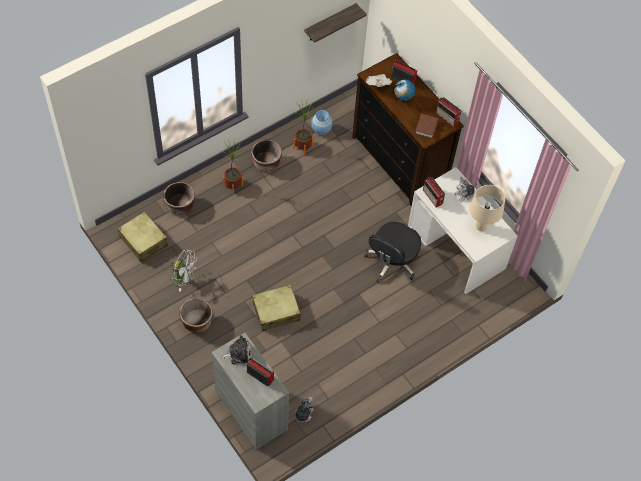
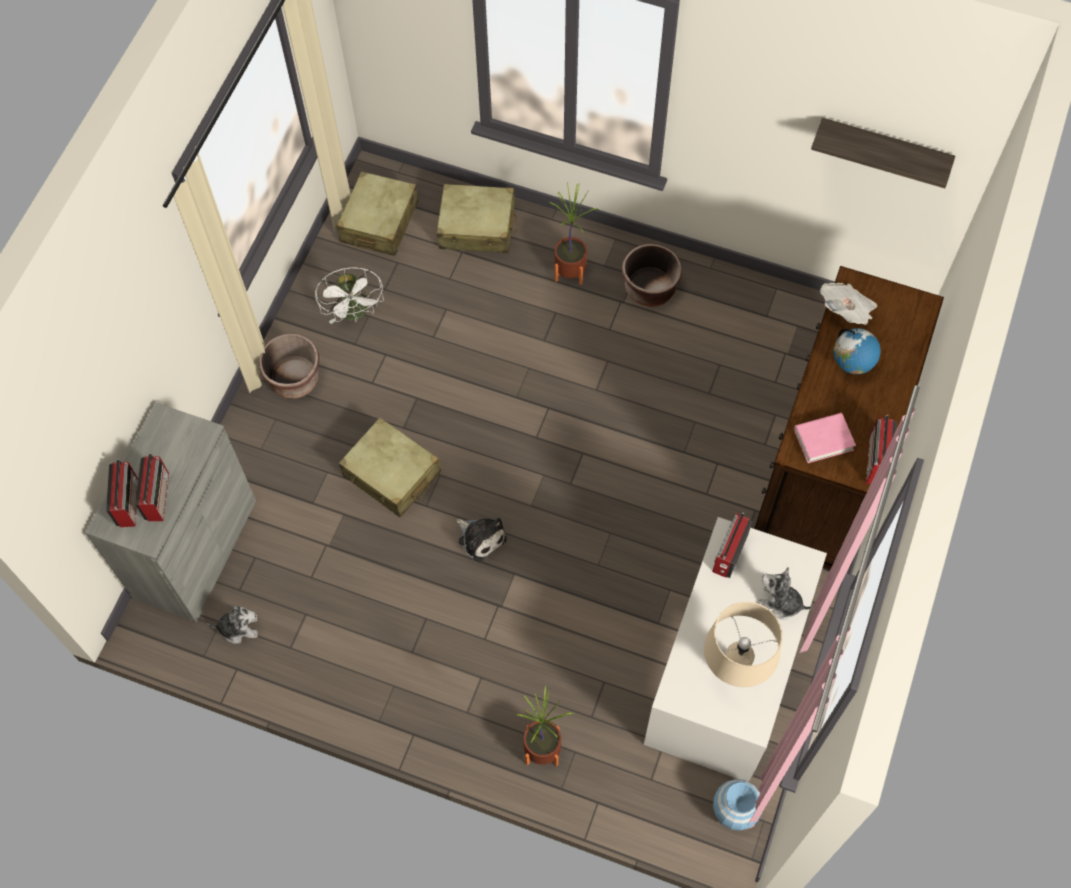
camera: 60 degrees right, 5 degrees up
(180, 205) = (477, 227): brown planter -> beige suitcase
(238, 353) = (177, 441): plush toy -> plush toy (480, 538)
(303, 147) = (724, 319): potted plant -> potted plant (542, 749)
(321, 129) = (780, 323): blue vase -> blue vase (735, 809)
(392, 262) = (614, 587): black office chair -> none
(402, 79) = (894, 339): radio -> radio (128, 501)
(426, 127) = (823, 440): brown book -> pink book

